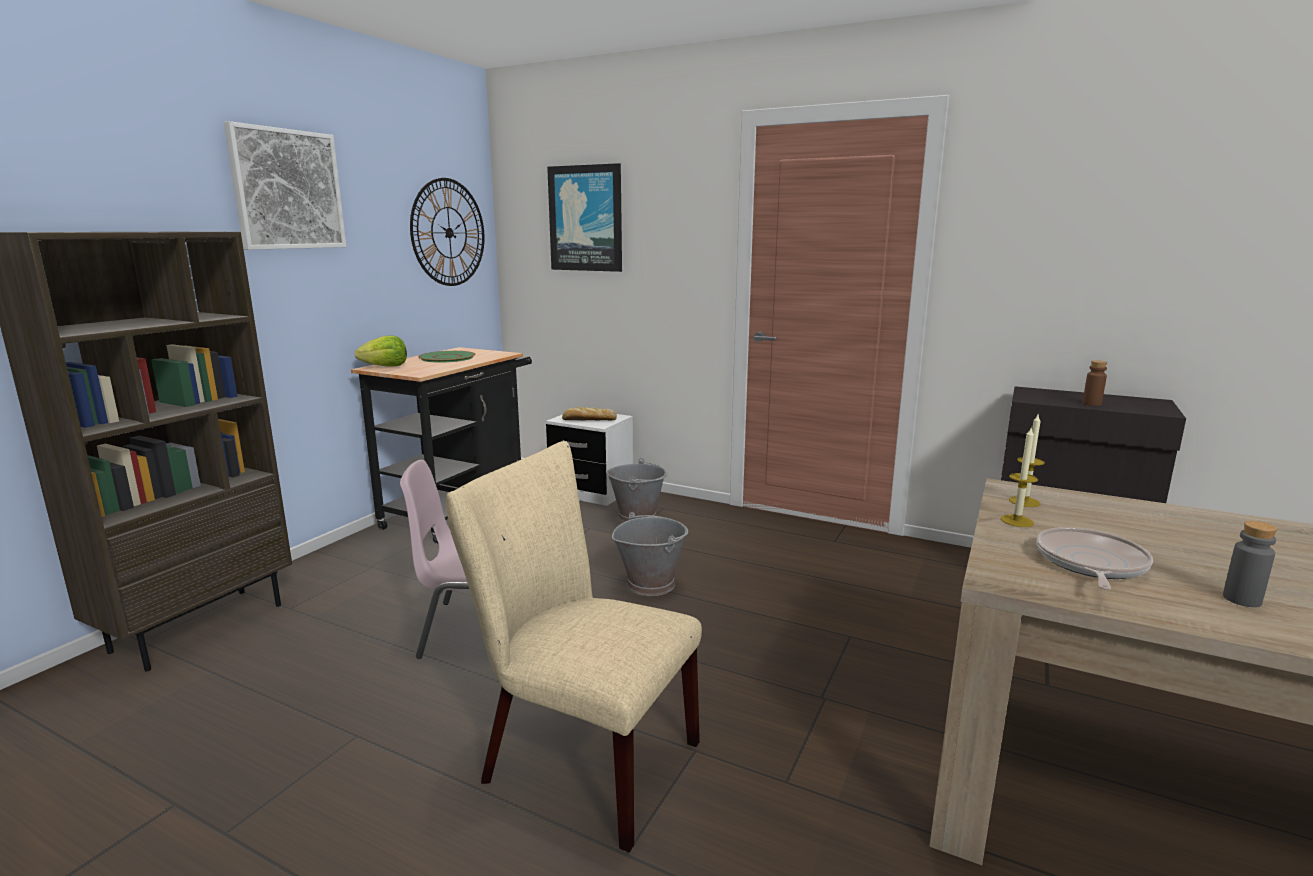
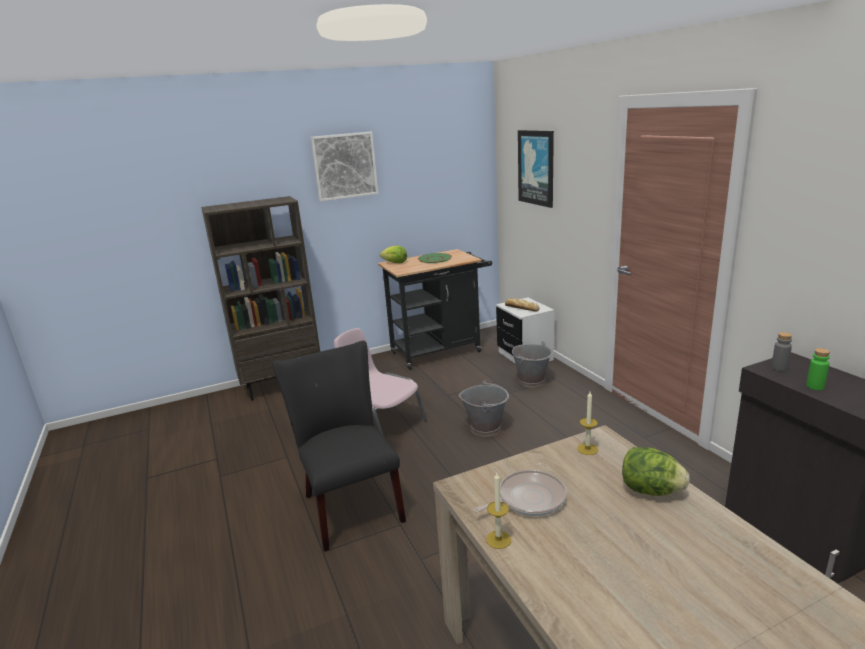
camera: 40 degrees right, 5 degrees up
(449, 232) = (455, 176): wall clock -> none
(578, 759) = (349, 504): beige chair -> black chair
(1017, 521) = (550, 459): candle -> candle (498, 539)
(1091, 404) = (815, 386): brown bottle -> green bottle
(1153, 518) = (650, 490): none -> lettuce
(1241, 599) = (564, 554): grey bottle -> grey bottle (779, 368)

